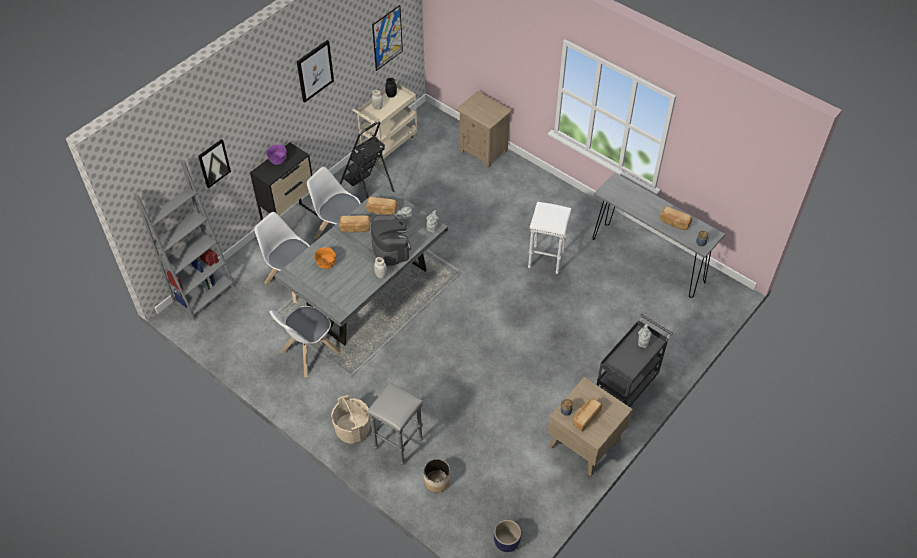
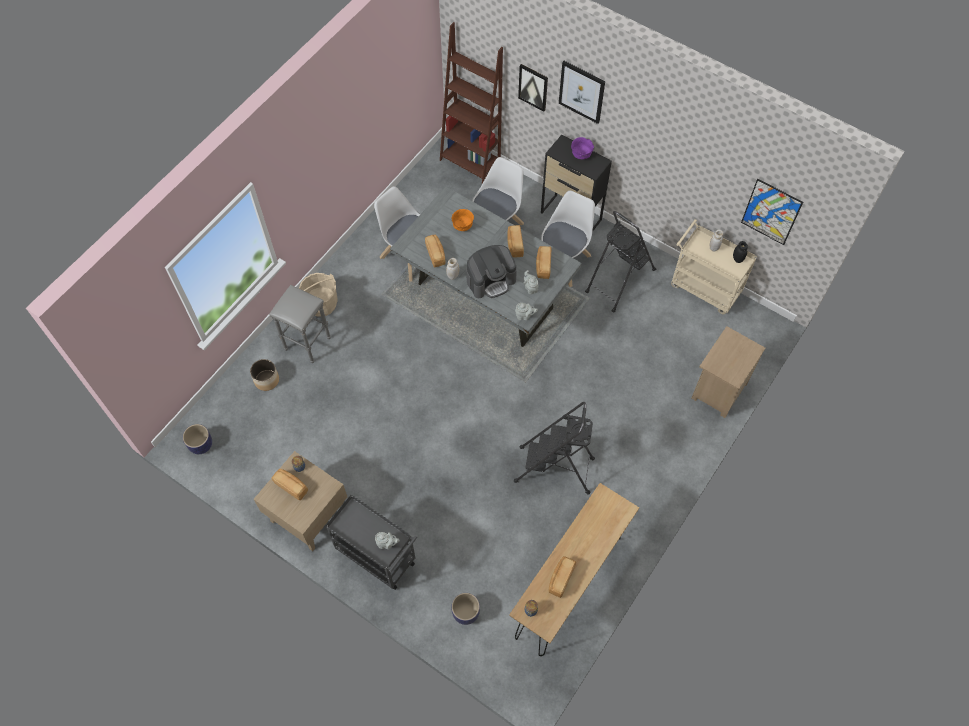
camera: 85 degrees right, 10 degrees up
(204, 295) = (470, 161): grey bookcase -> brown bookcase
(314, 71) = (668, 138): picture -> picture (582, 91)
(354, 286) = (436, 254): none -> bread
(547, 259) = (555, 469): white stool -> step ladder
(647, 260) = (569, 586): grey console table -> brown console table
(672, 328) = (466, 613): none -> planter

